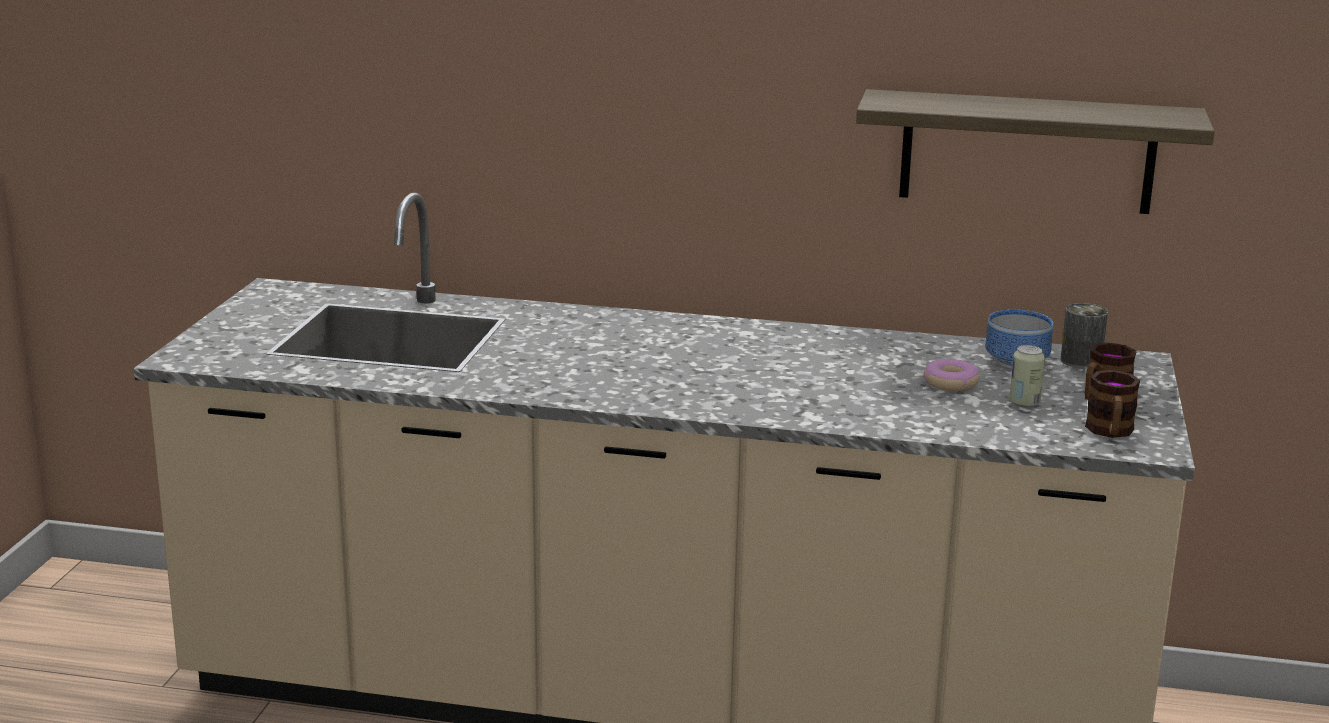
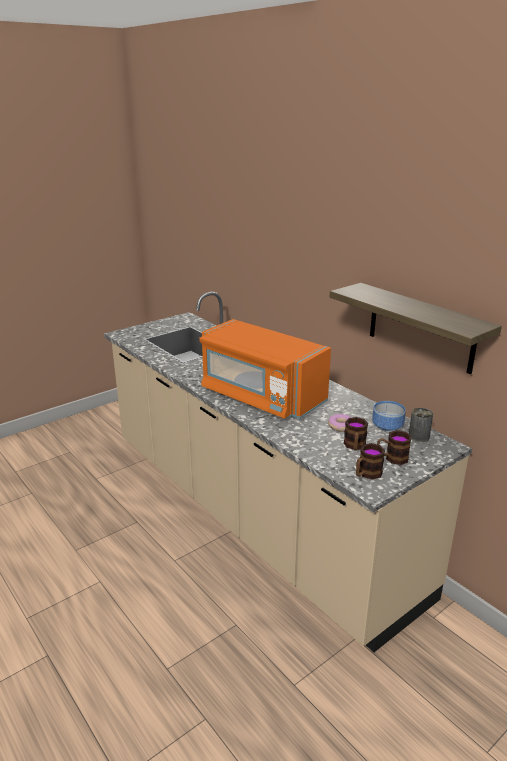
camera: 40 degrees right, 5 degrees up
(734, 381) = (261, 396): none -> orange microwave
(1024, 403) = (354, 446): can -> mug

